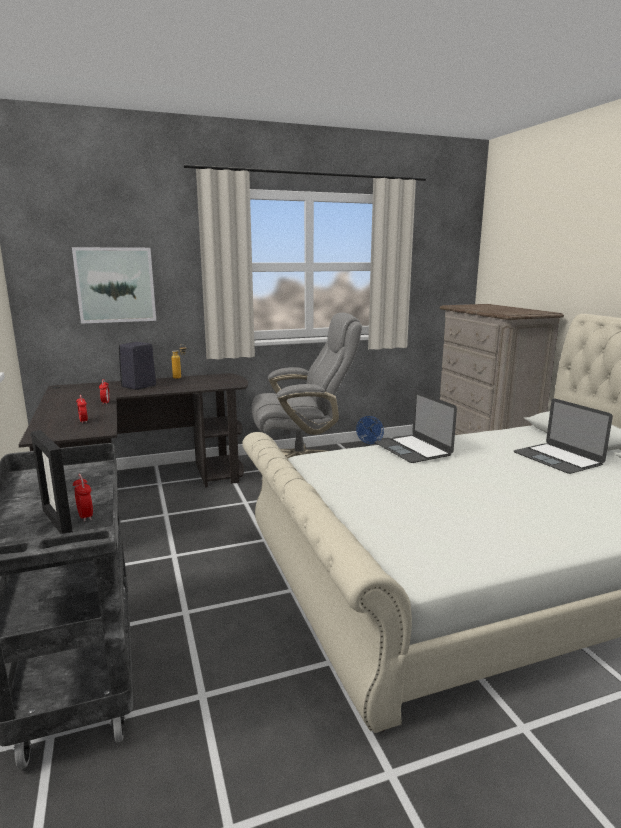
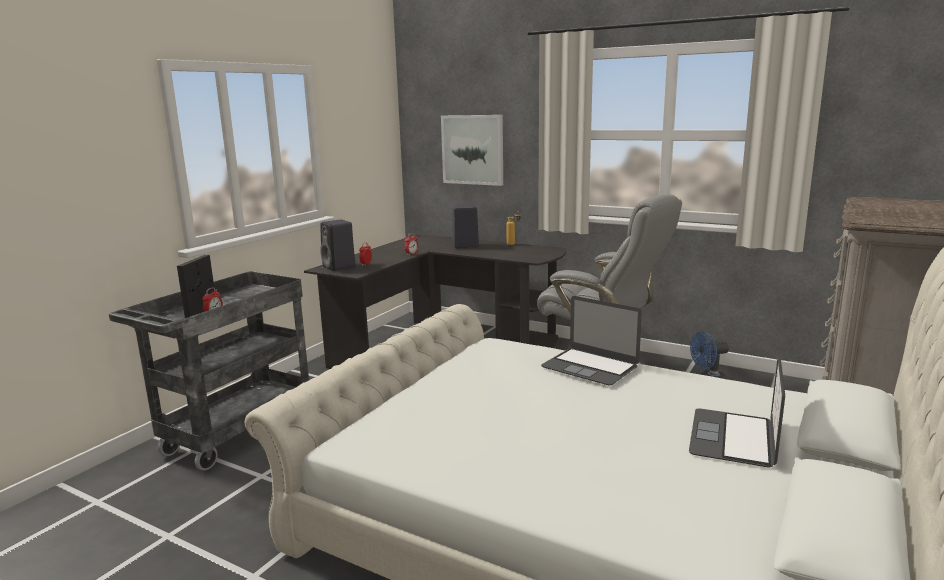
camera: 50 degrees right, 0 degrees up
(59, 430) = (340, 267): none -> black speaker
(412, 449) = (590, 366): laptop -> laptop turned 75 degrees counterclockwise

